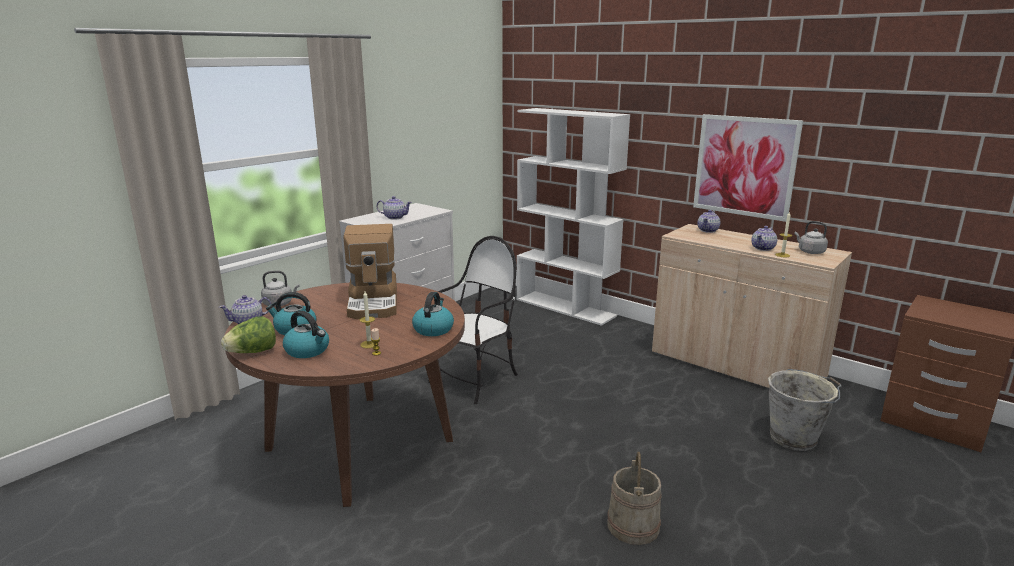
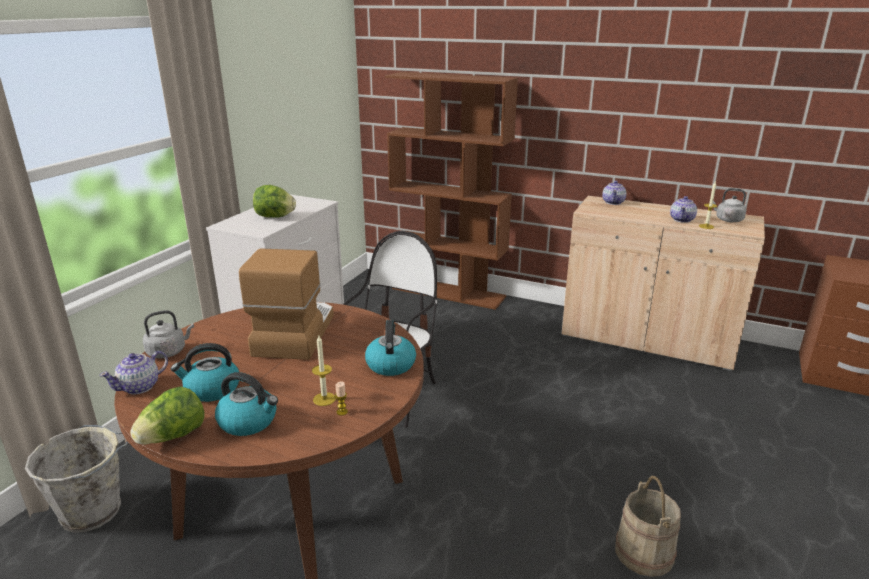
camera: 15 degrees left, 5 degrees up
(374, 302) = (293, 334): coffee machine -> coffee machine turned 150 degrees counterclockwise
(394, 217) = (275, 217): teapot -> lettuce
(566, 307) = (449, 292): white bookcase -> brown bookcase
(744, 166) = (649, 132): picture -> none
(795, 438) = (740, 414): grey bucket -> grey bucket (94, 511)

